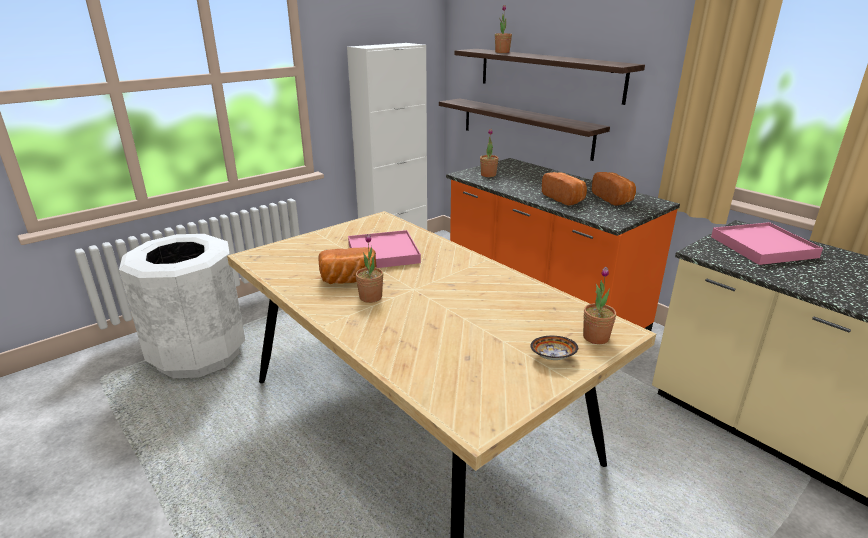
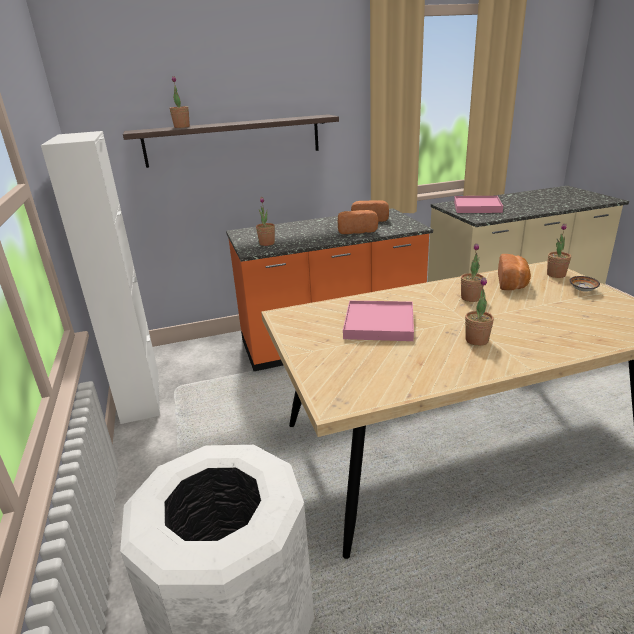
camera: 65 degrees left, 0 degrees up
(348, 281) = (436, 347): bread -> bread (513, 283)
(471, 287) = (470, 298): none -> potted plant
(524, 127) = (216, 199): shelf -> none

